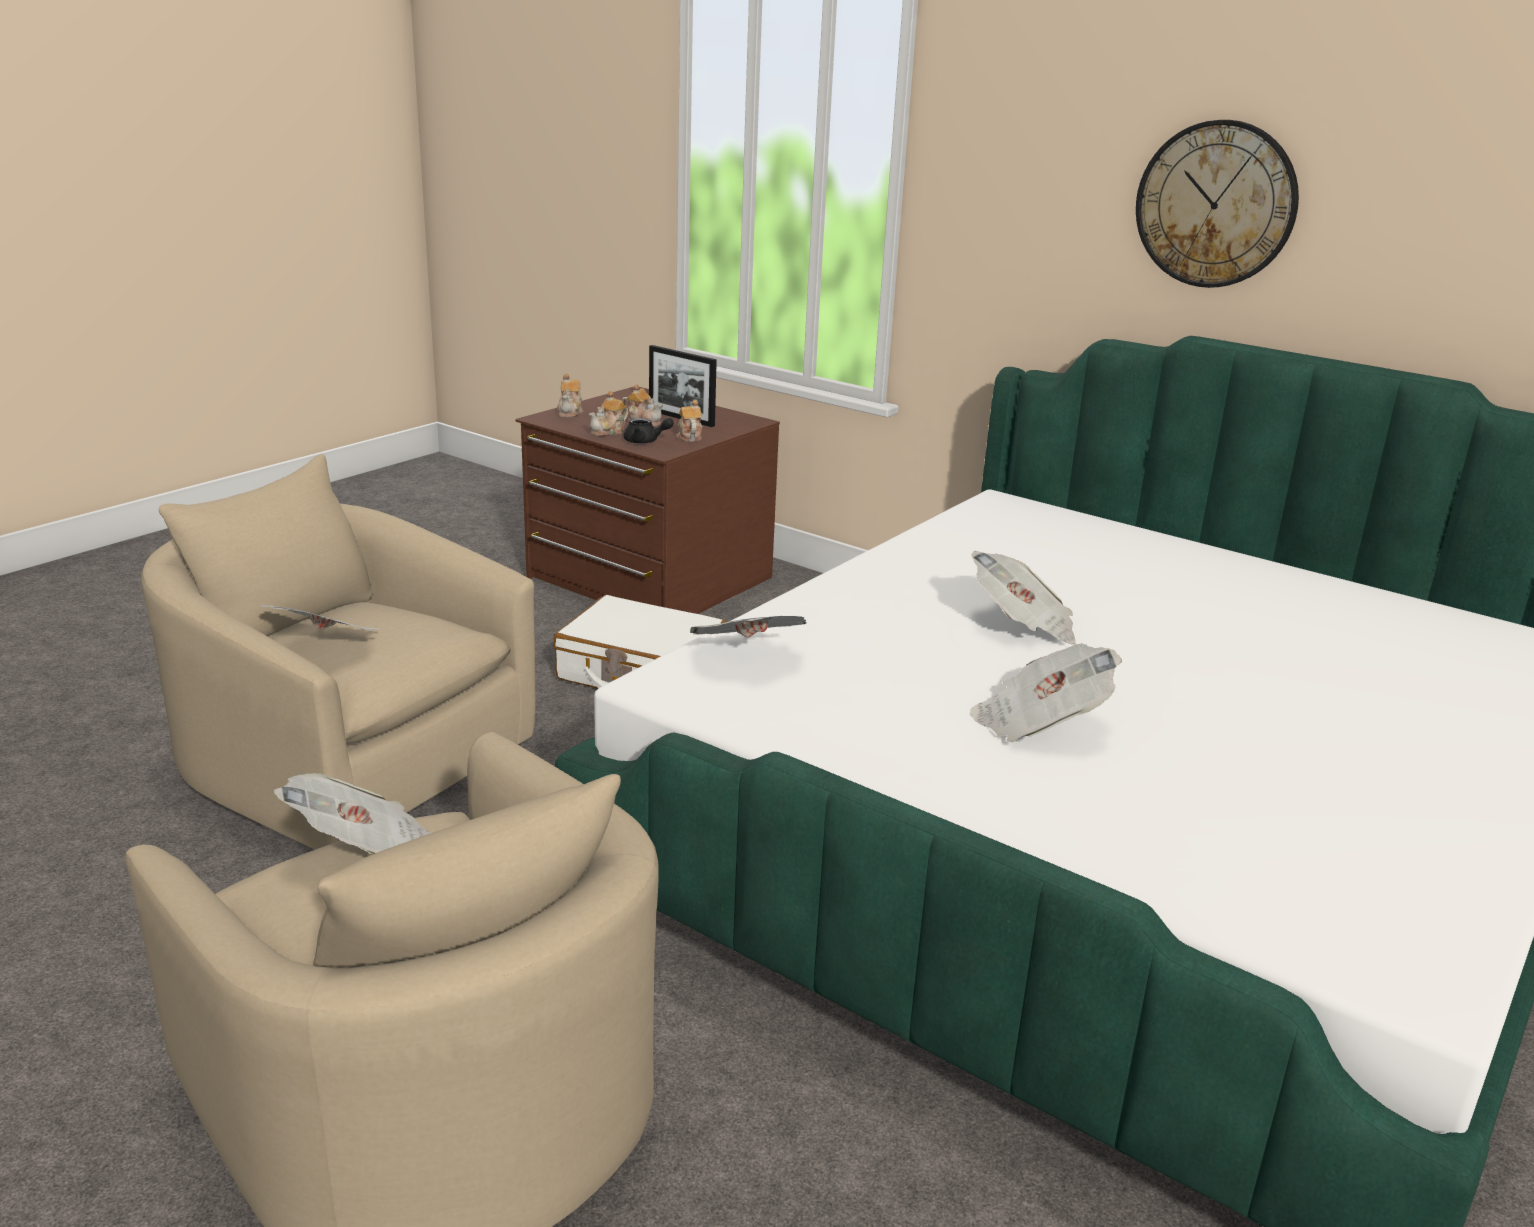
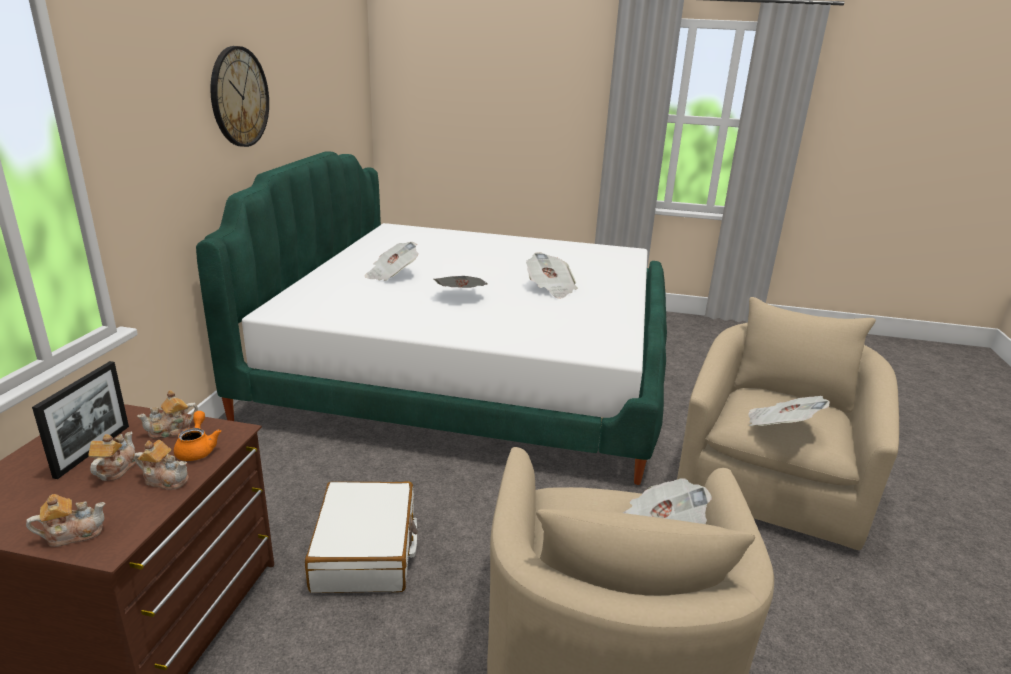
camera: 115 degrees left, 0 degrees up
(645, 441) = (197, 449): black teapot -> orange teapot
(746, 656) = (564, 343): newspaper -> newspaper (391, 275)

